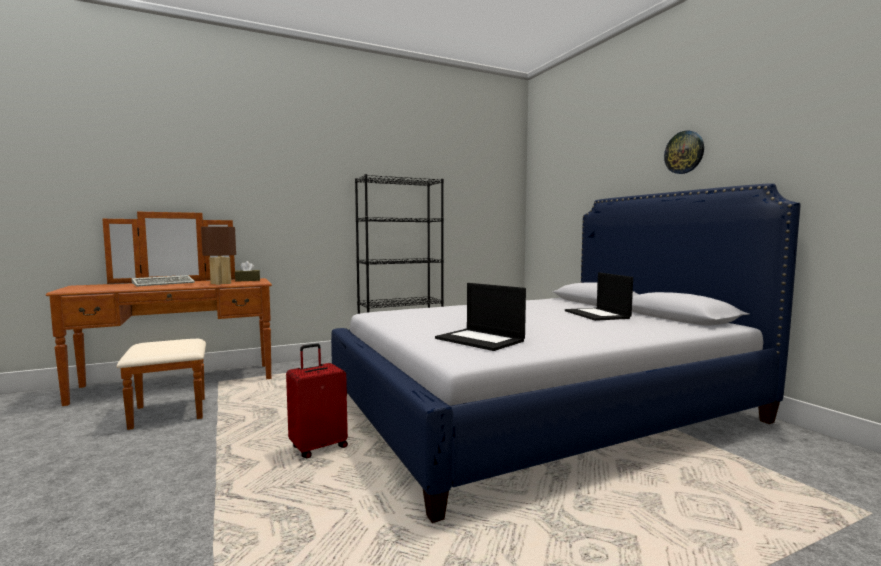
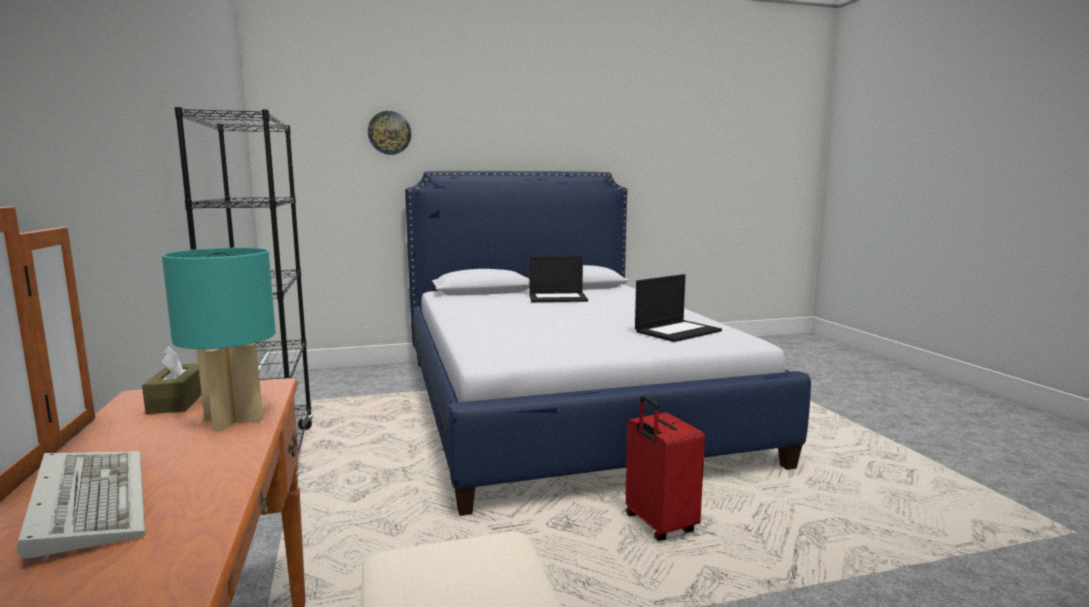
camera: 80 degrees left, 5 degrees up
(221, 283) = (234, 419): brown table lamp -> turquoise table lamp
(684, 152) = (525, 133): wall clock -> wall clock (389, 133)

